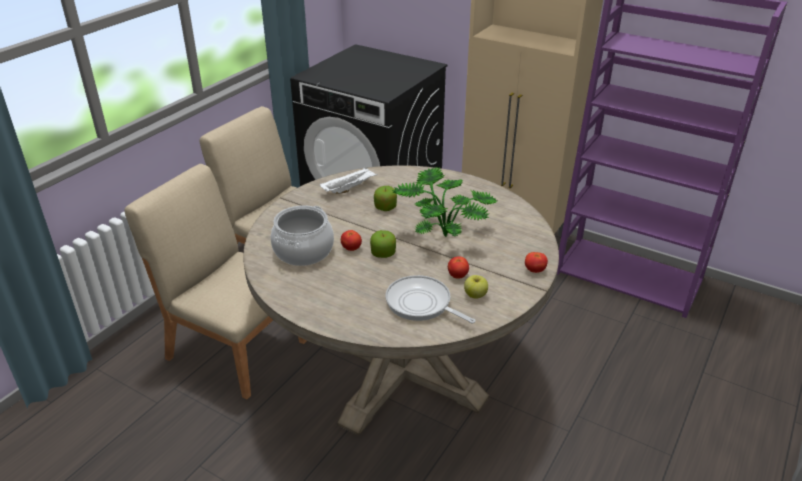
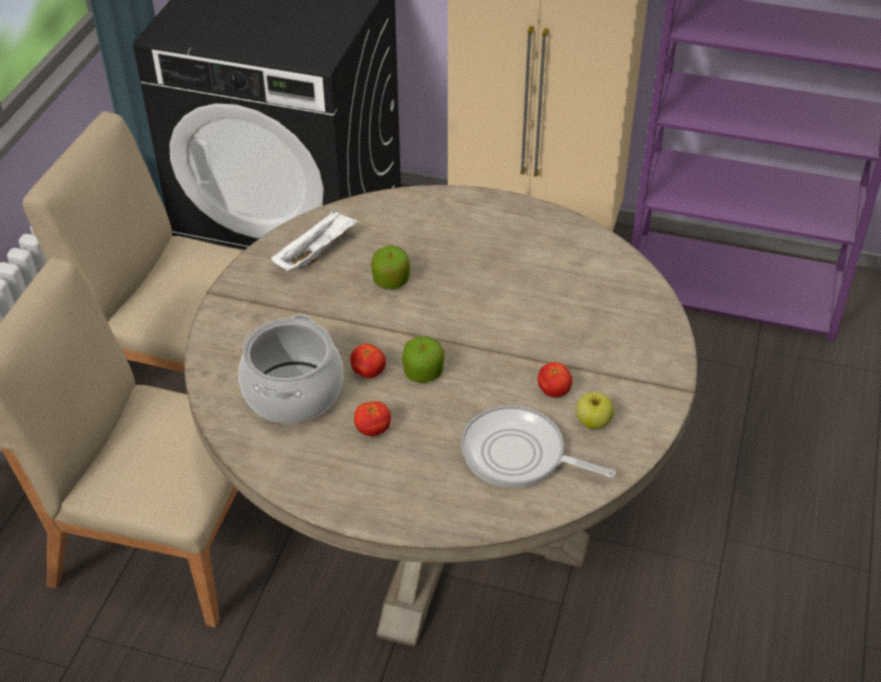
camera: 15 degrees left, 10 degrees up
(443, 233) = (502, 313): potted plant -> none
(534, 270) = (664, 358): tomato -> tomato (373, 430)

